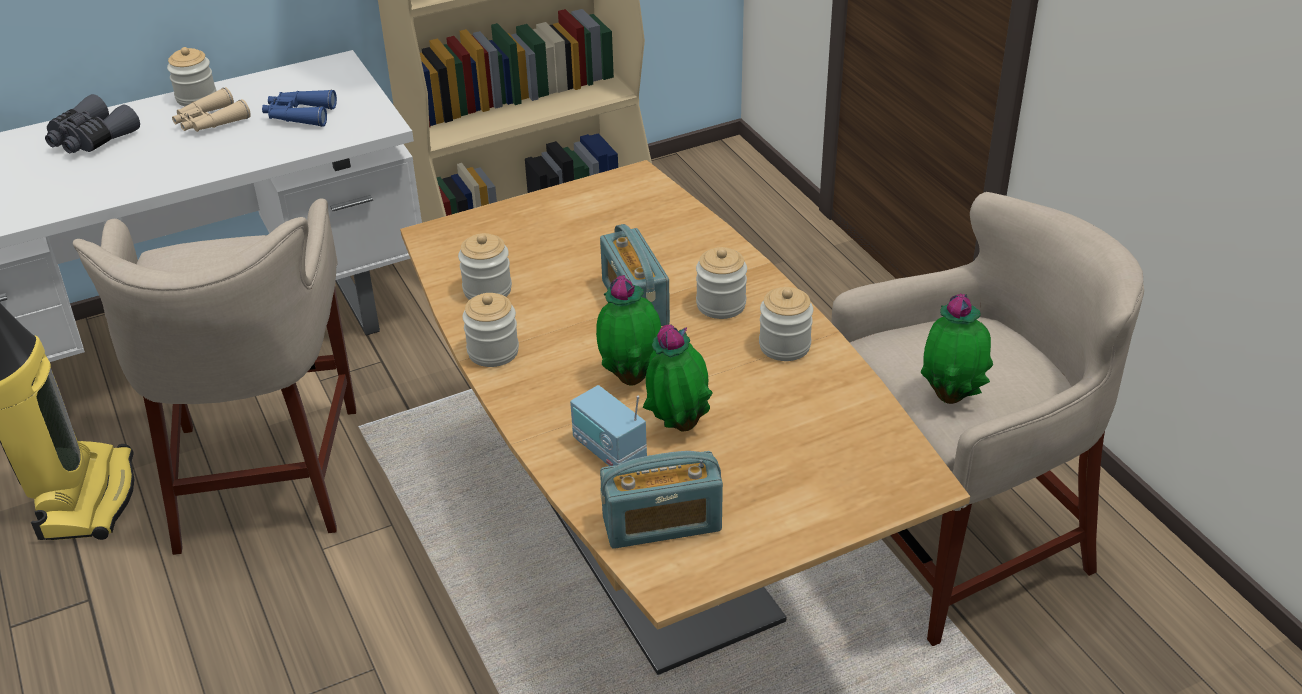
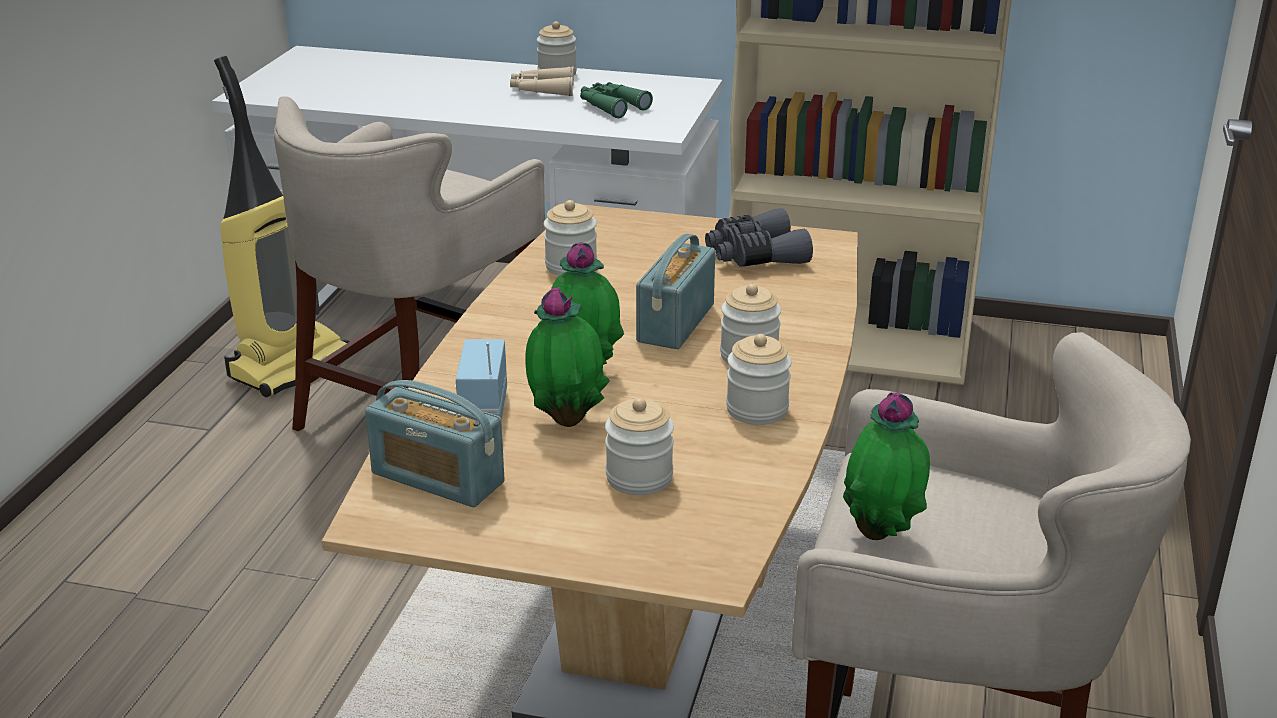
camera: 40 degrees right, 10 degrees down
(91, 139) = (448, 75): grey binoculars -> grey binoculars (755, 256)
(299, 115) = (611, 106): blue binoculars -> green binoculars
(493, 351) = (507, 306): jar -> jar (639, 478)

